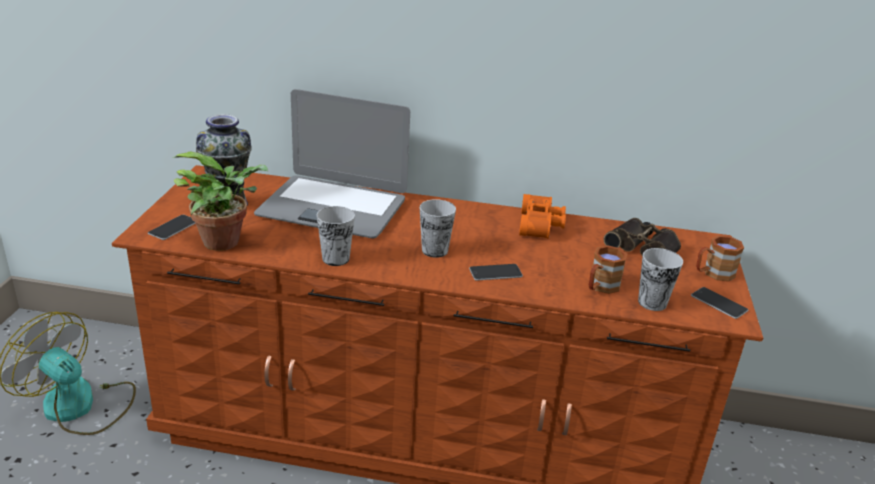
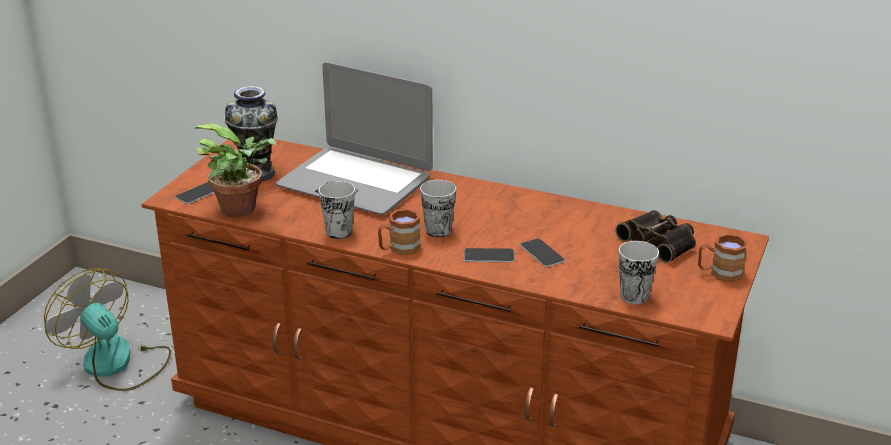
camera: 15 degrees right, 0 degrees up
(541, 225) = (561, 212): orange binoculars -> none
(600, 287) = (589, 277): brown mug -> brown mug (399, 249)
(719, 303) = (706, 302): phone -> phone (542, 253)

